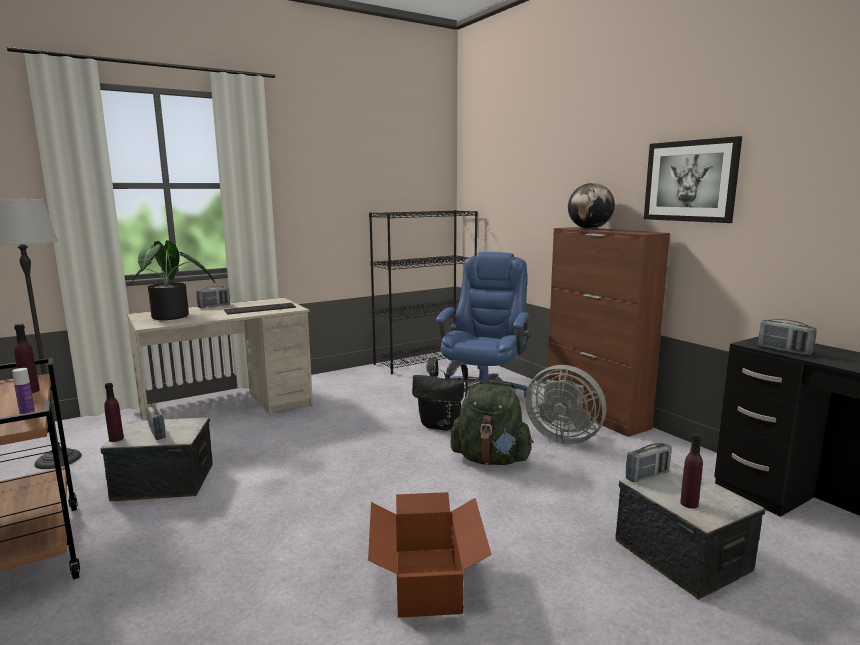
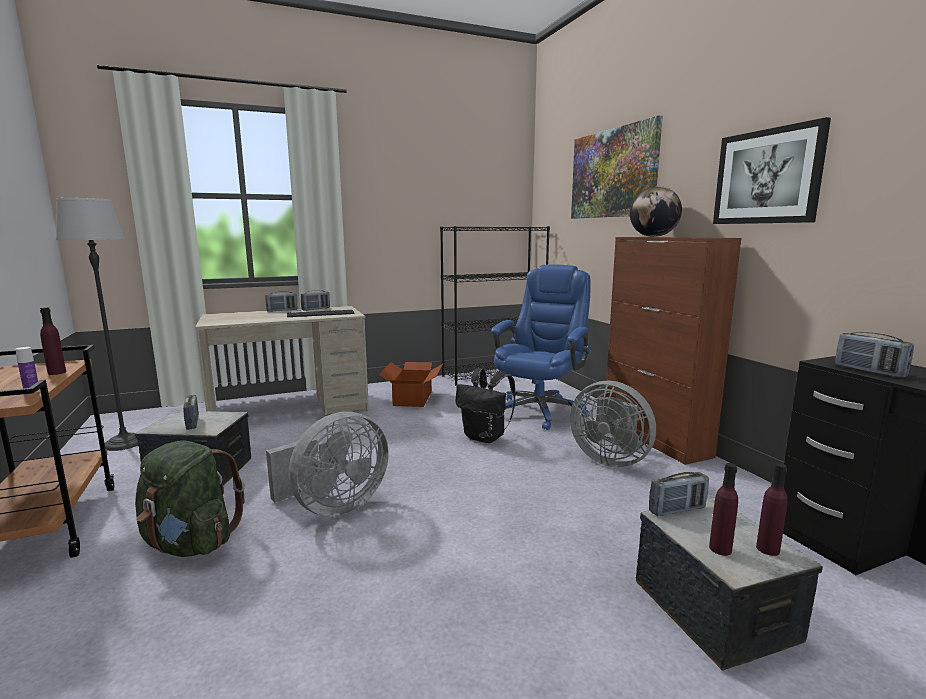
camera: 10 degrees right, 0 degrees up
(116, 439) = (154, 426): purple bottle -> purple bottle (767, 549)
(173, 317) = (238, 318): potted plant -> none
(250, 303) = (316, 309): none -> radio
(321, 504) = (333, 507): none -> grey fan
(428, 580) = (406, 602): cardboard box -> cardboard box (413, 398)
(491, 459) = (523, 476): green backpack -> green backpack (191, 544)
(543, 165) = (613, 173): none -> picture

